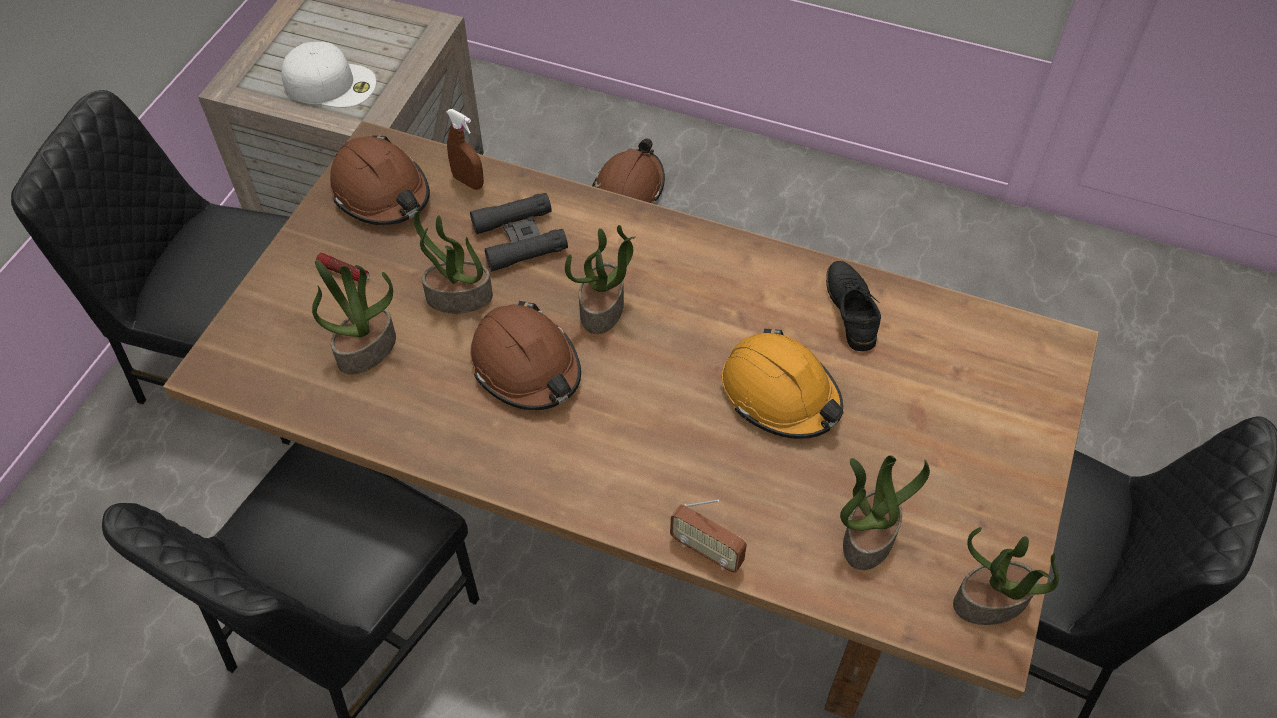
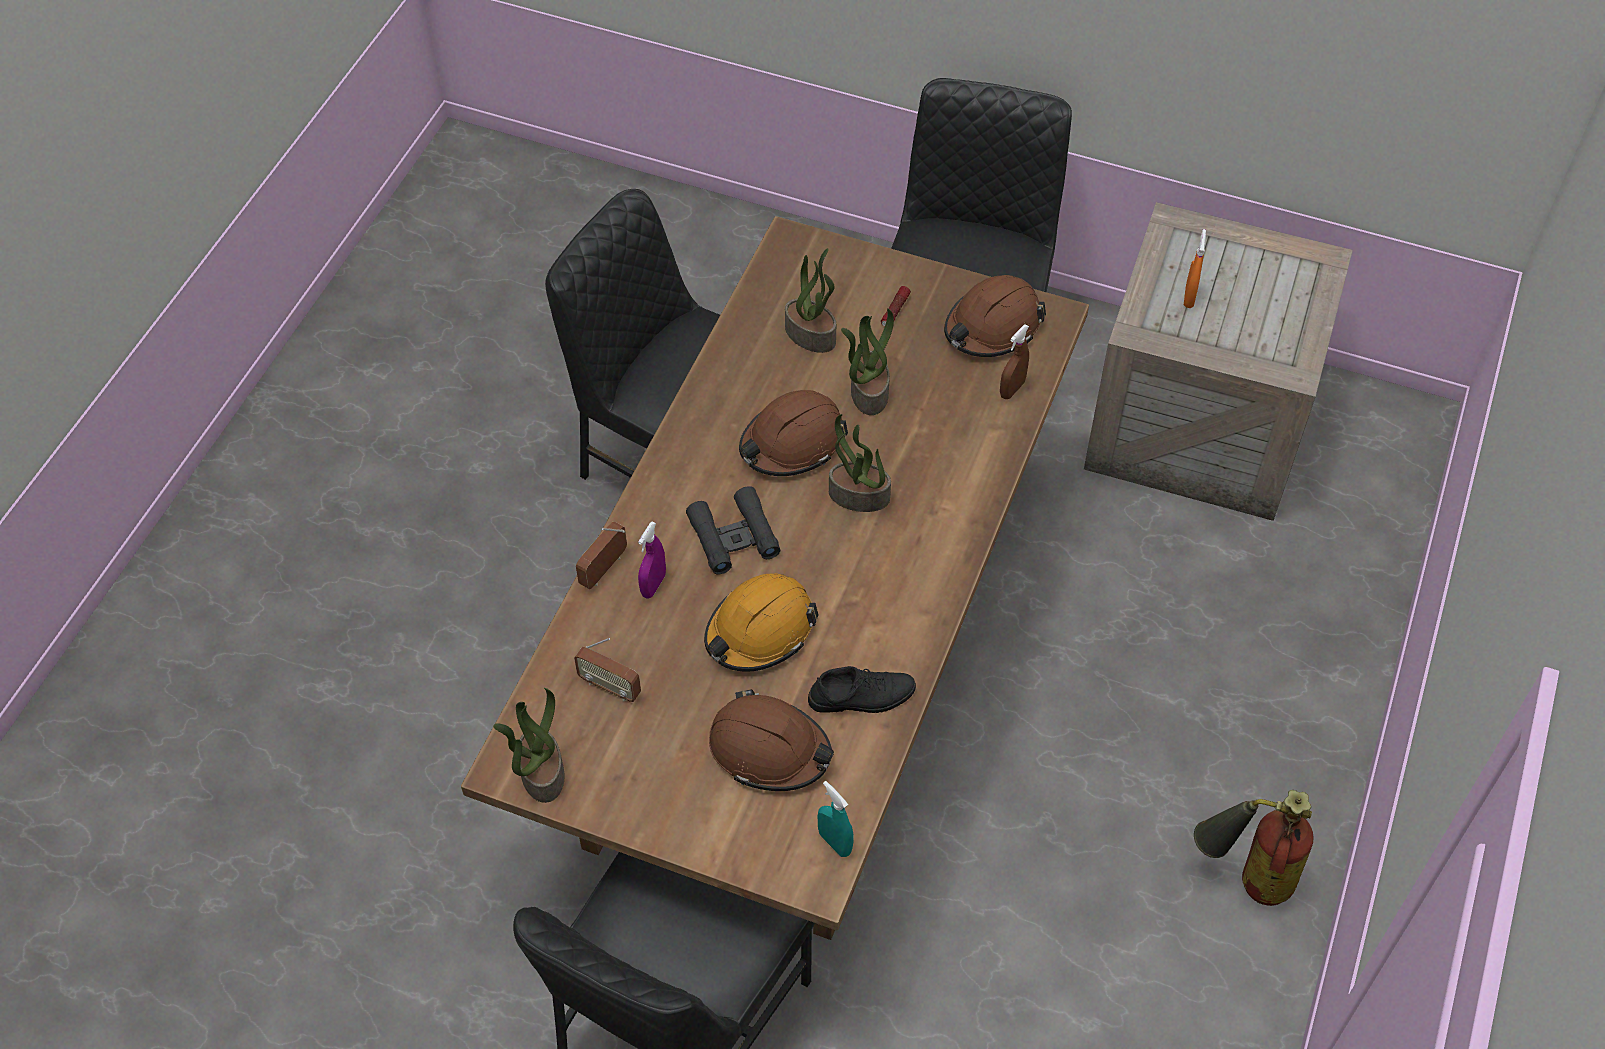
camera: 90 degrees right, 0 degrees up
(331, 83) = (1189, 297): white cap -> orange spray bottle
(519, 238) = (941, 431): black binoculars -> black binoculars (733, 537)
(629, 188) = (1240, 667): brown hard hat -> brown hard hat (770, 750)
(727, 498) = (653, 585): none -> purple spray bottle
(823, 204) = (1244, 879): none -> fire extinguisher
(868, 536) = (610, 687): potted plant -> radio
(1017, 332) = (834, 842): none -> turquoise spray bottle

